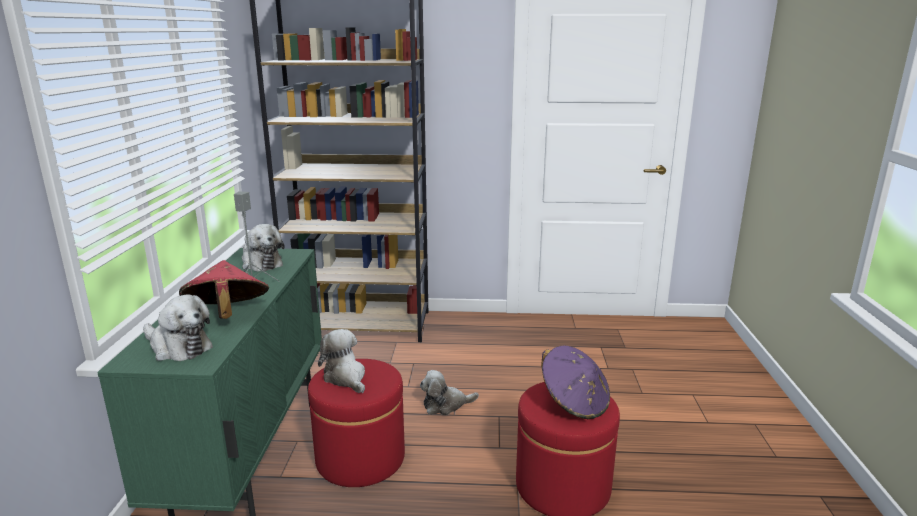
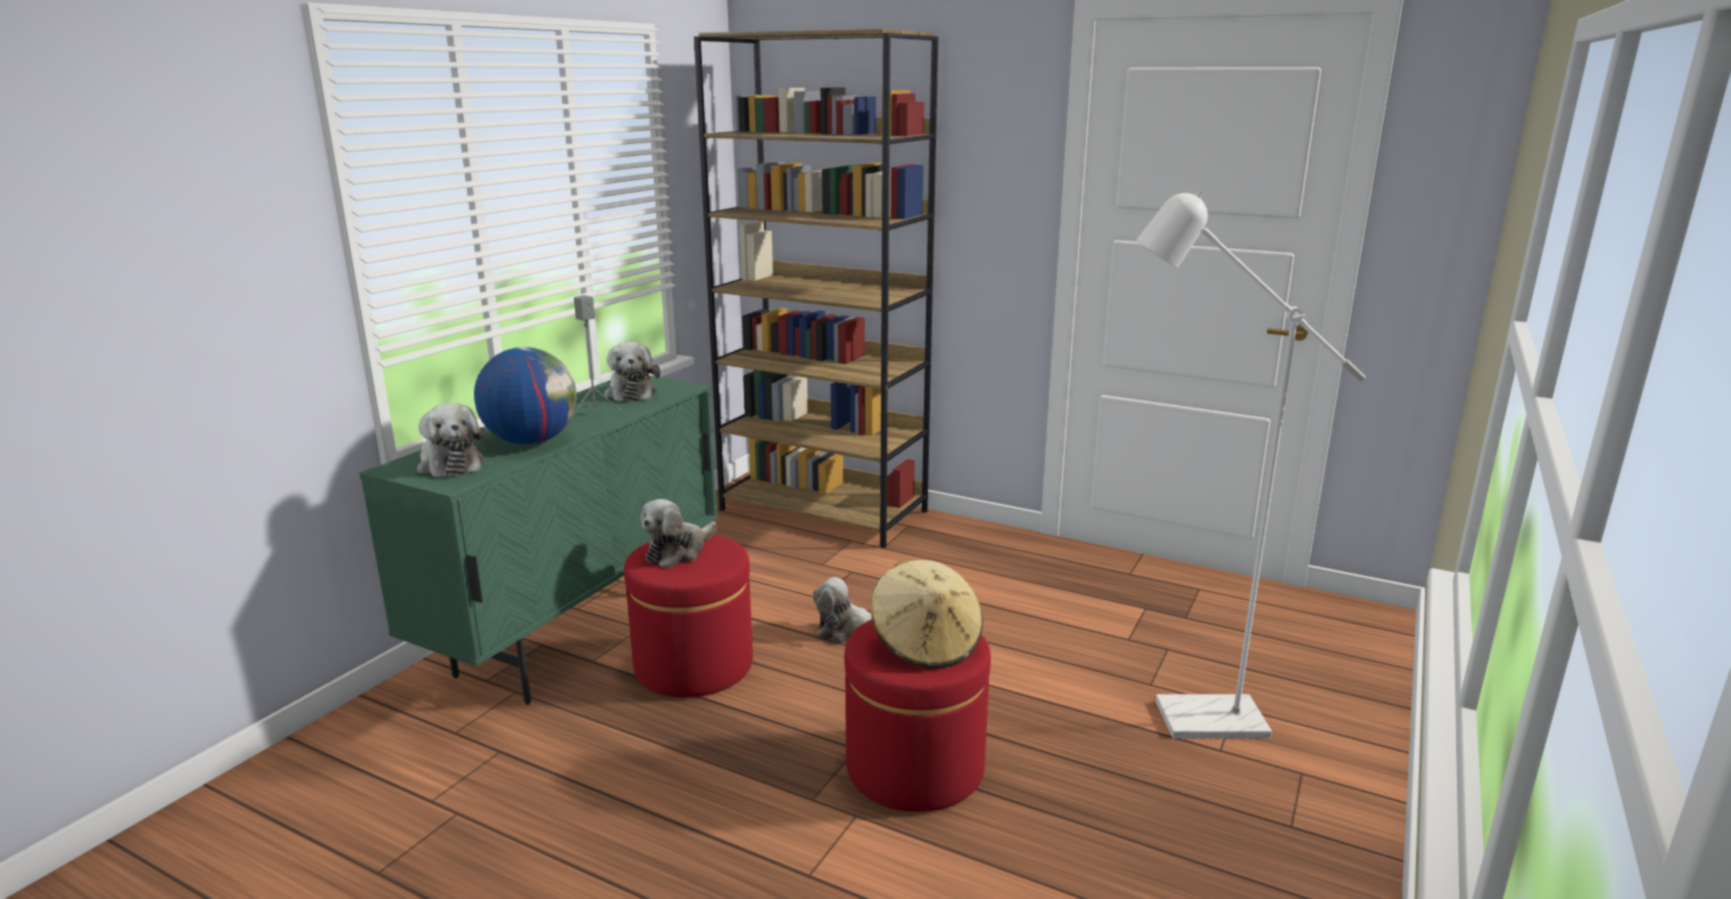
camera: 25 degrees right, 0 degrees up
(227, 315) = (531, 441): red hat -> globe
(346, 377) = (678, 552): plush toy -> plush toy turned 135 degrees counterclockwise
(574, 402) = (926, 644): purple hat -> beige hat
(679, 408) = (1191, 719): none -> white floor lamp

